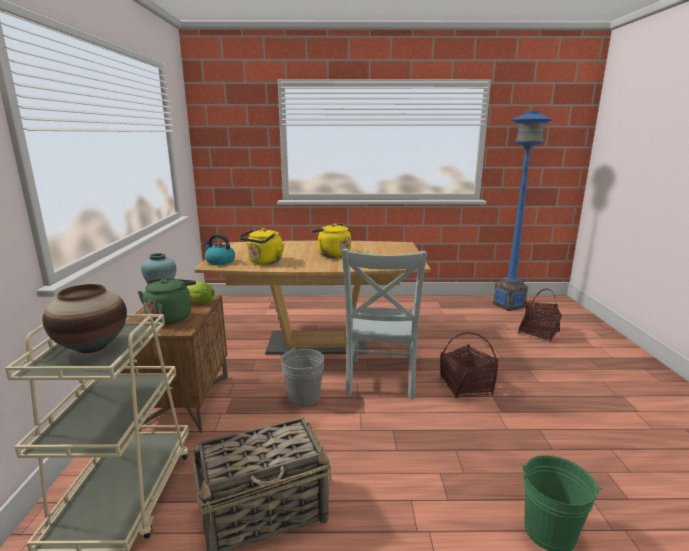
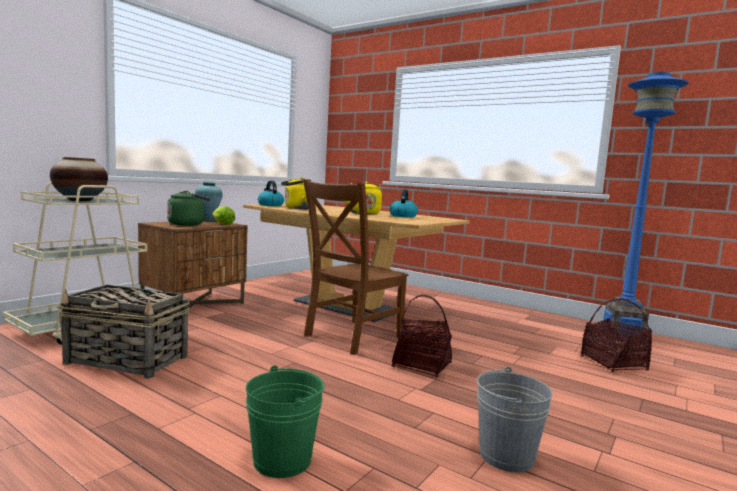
camera: 35 degrees right, 10 degrees down
(304, 397) = (270, 326): grey bucket -> grey bucket (506, 456)
(367, 250) = (403, 216): none -> kettle
(380, 380) = (350, 337): grey chair -> brown chair

